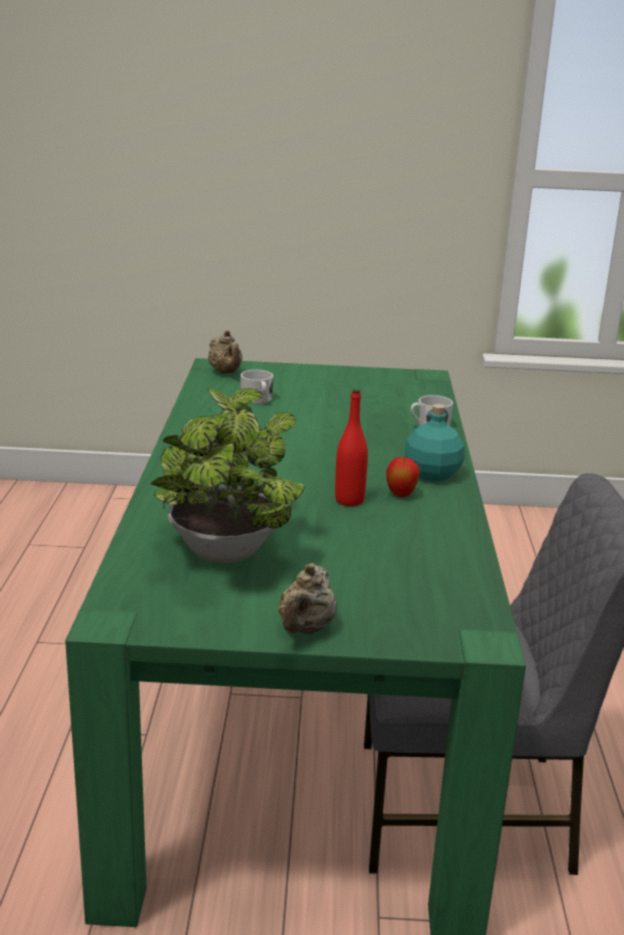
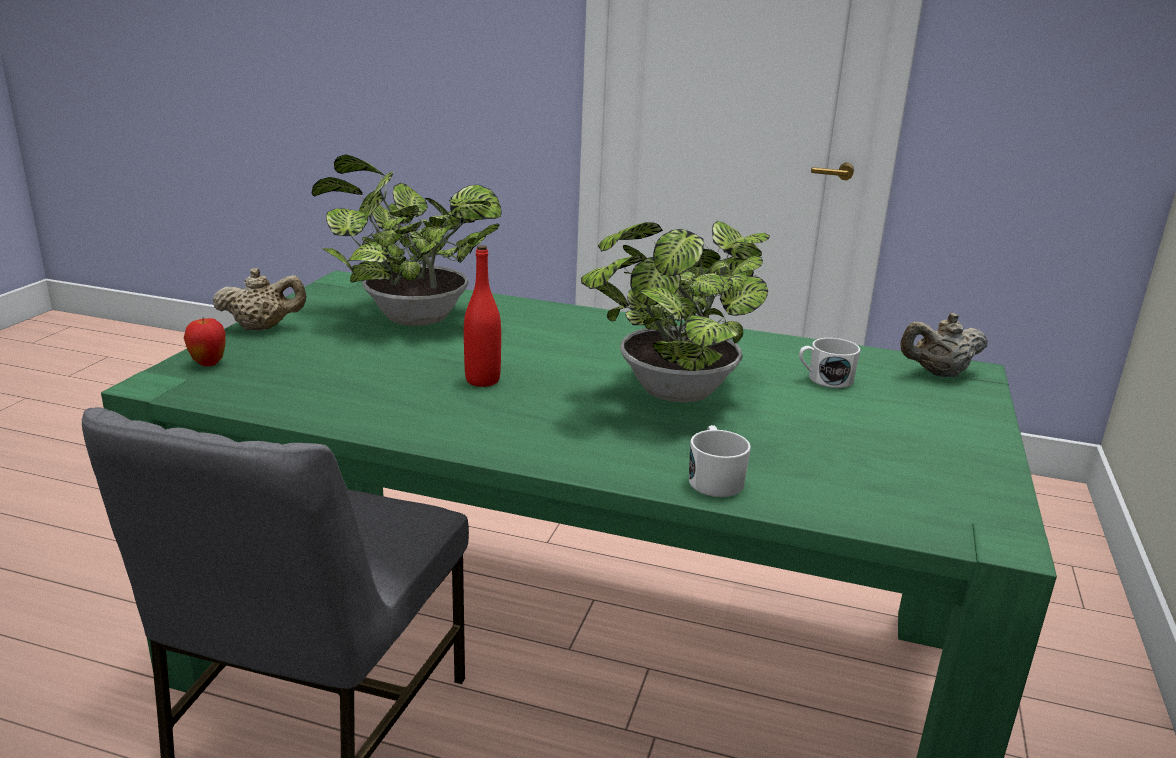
camera: 105 degrees right, 0 degrees up
(305, 629) = (263, 328): beige teapot -> beige teapot turned 135 degrees clockwise
(321, 440) = (671, 394): none -> potted plant
(401, 495) = (478, 409): apple -> apple (208, 363)
(432, 474) = (529, 441): turquoise bottle -> none

